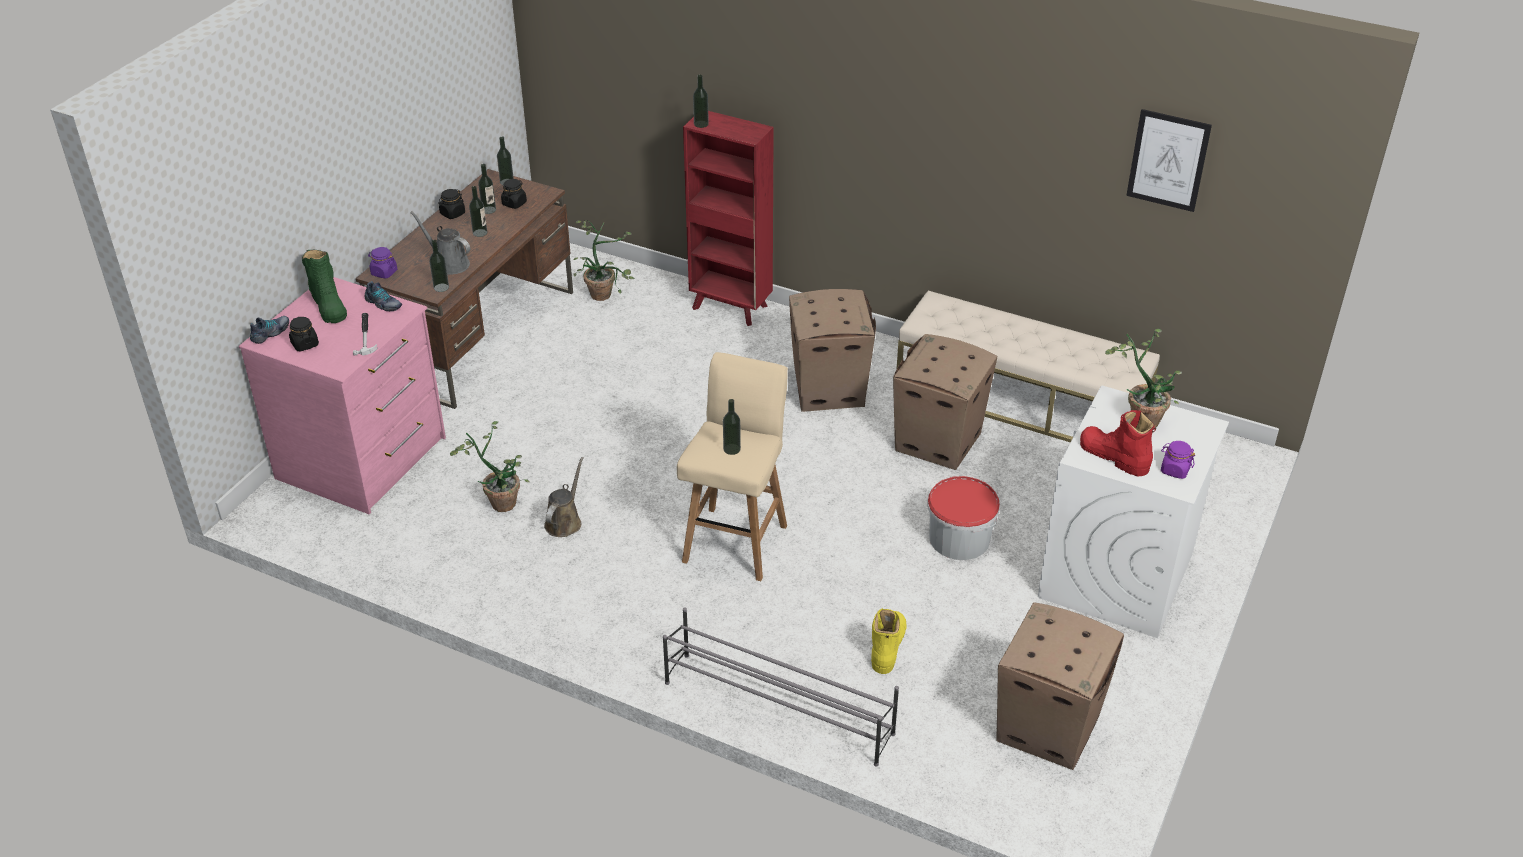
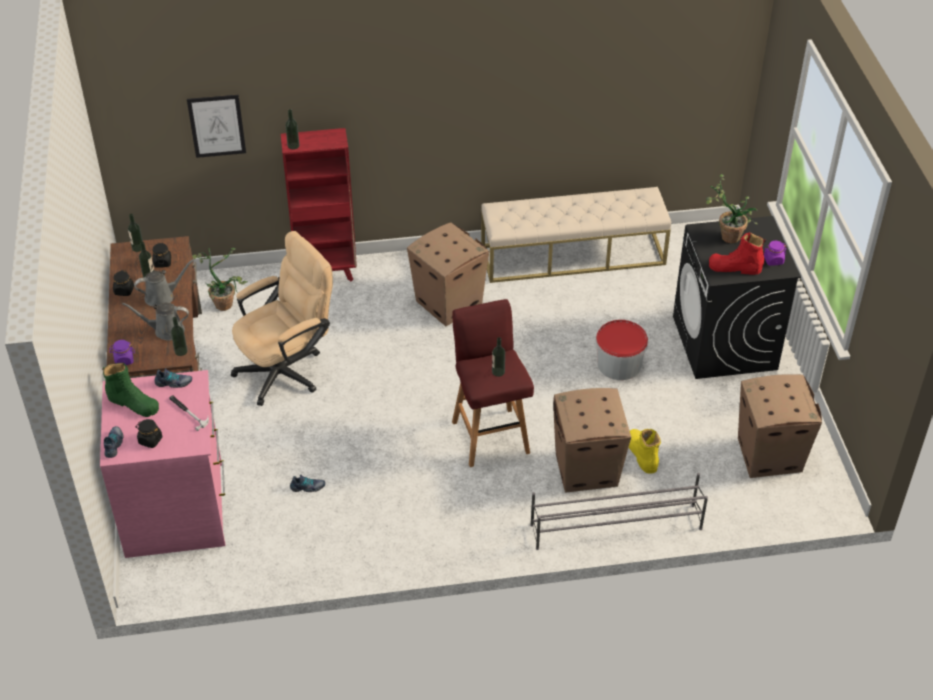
camera: 35 degrees left, 5 degrees up
(480, 233) = (162, 296): bottle -> grey watering can
(501, 500) = (308, 487): potted plant -> shoe
(564, 521) = (367, 480): brown watering can -> none
(598, 380) = (287, 369): none -> beige office chair
(736, 541) = (490, 435): beige stool -> red stool
(937, 442) = (549, 307): cardboard box -> cardboard box (586, 470)
(1116, 576) = (724, 343): white washing machine -> black washing machine
(1168, 160) = (649, 57): picture -> picture (217, 126)

